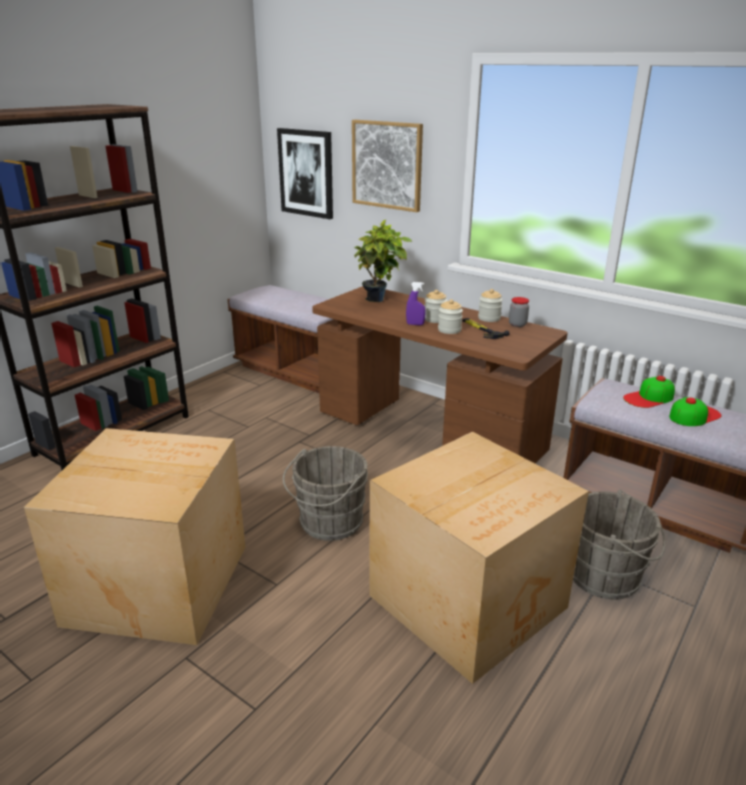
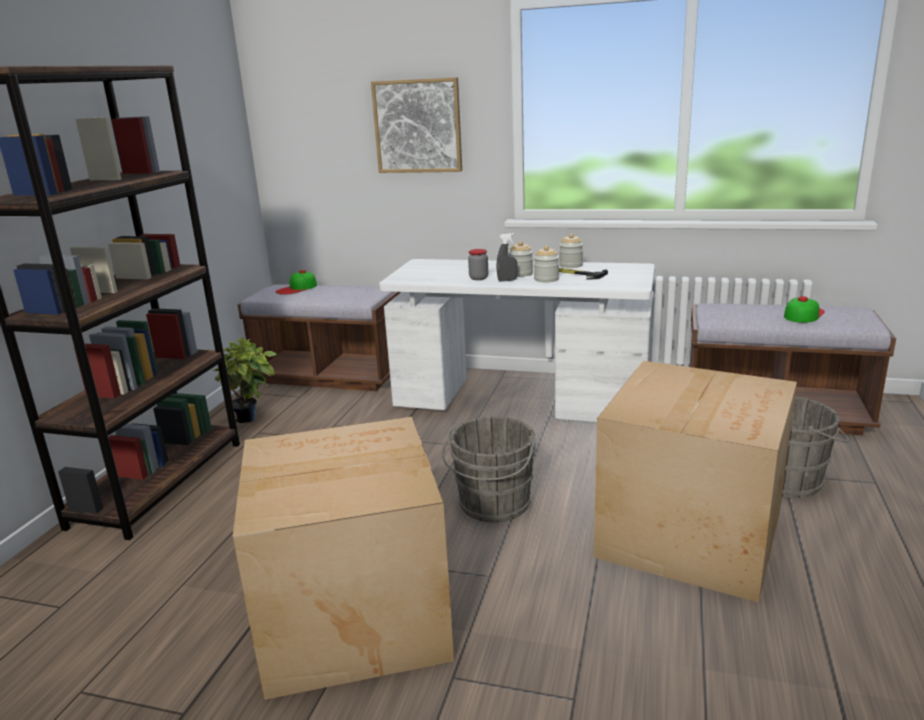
camera: 20 degrees left, 5 degrees down
(306, 173) = (313, 148): picture -> none
(379, 301) = (444, 268): potted plant -> potted plant (251, 420)
(415, 324) = (507, 280): purple spray bottle -> grey spray bottle
(428, 432) = (521, 402): brown desk -> white desk
(517, 324) = (603, 265): jar -> jar (478, 278)
(649, 398) = (753, 309): cap -> cap (297, 288)

